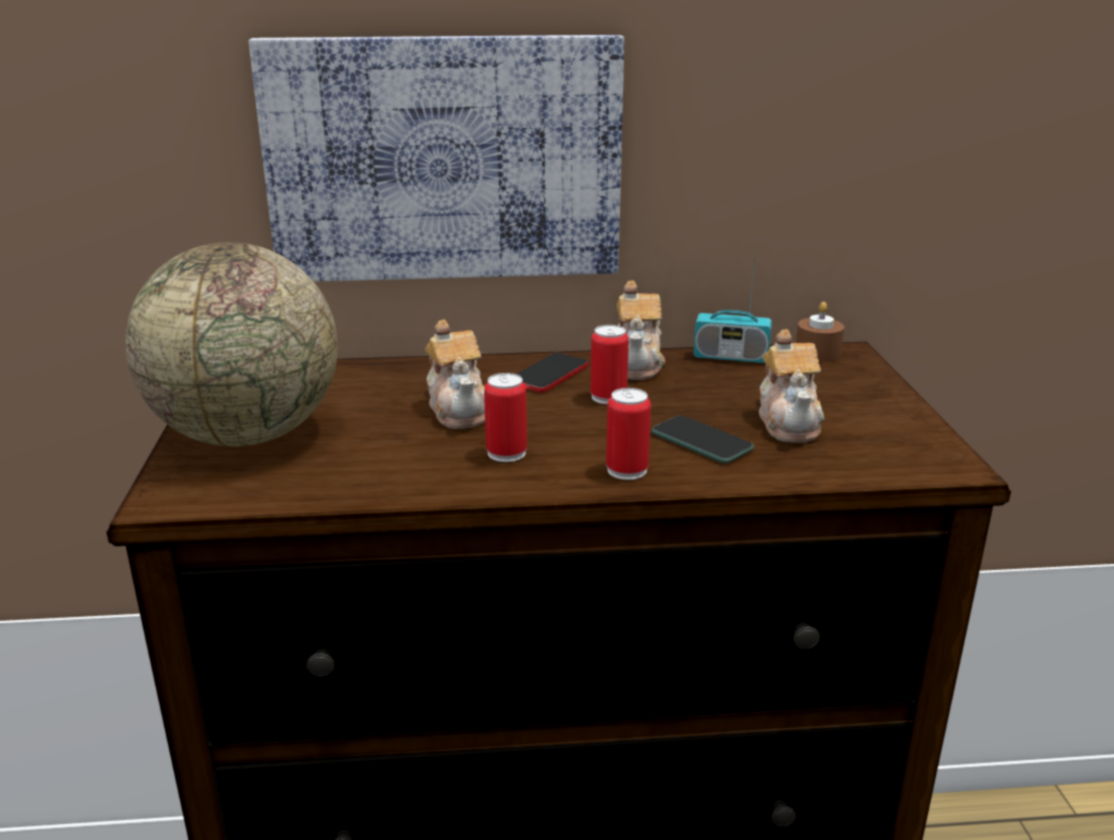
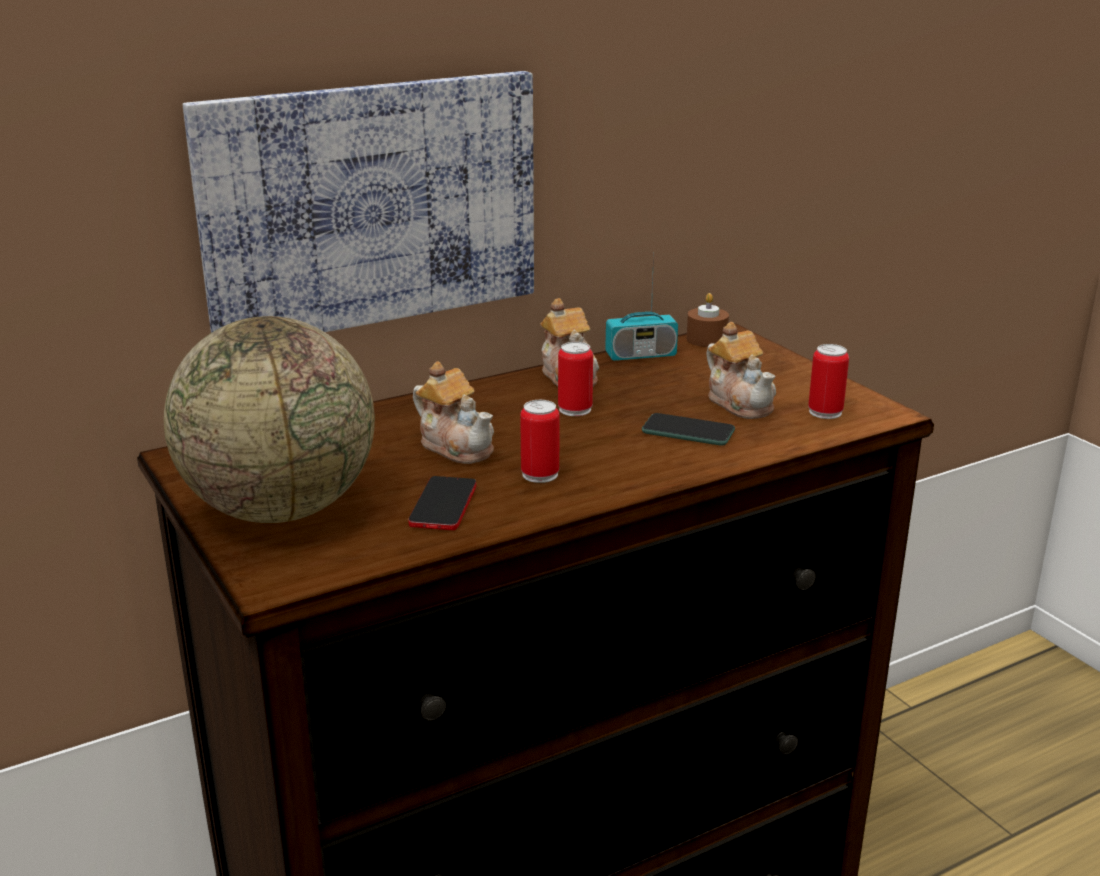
camera: 25 degrees left, 0 degrees up
(549, 374) = (502, 399): phone -> phone (443, 505)
(627, 470) = (653, 467): can -> can (825, 412)

